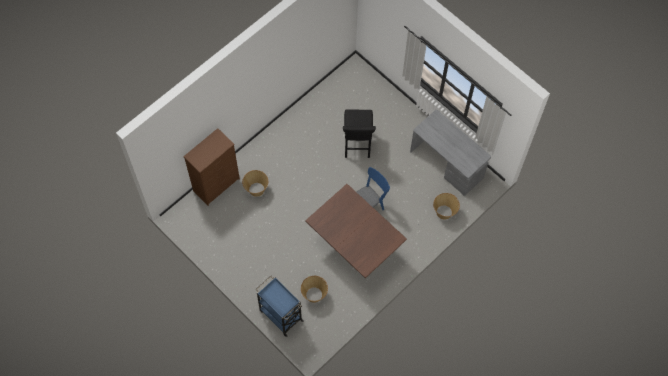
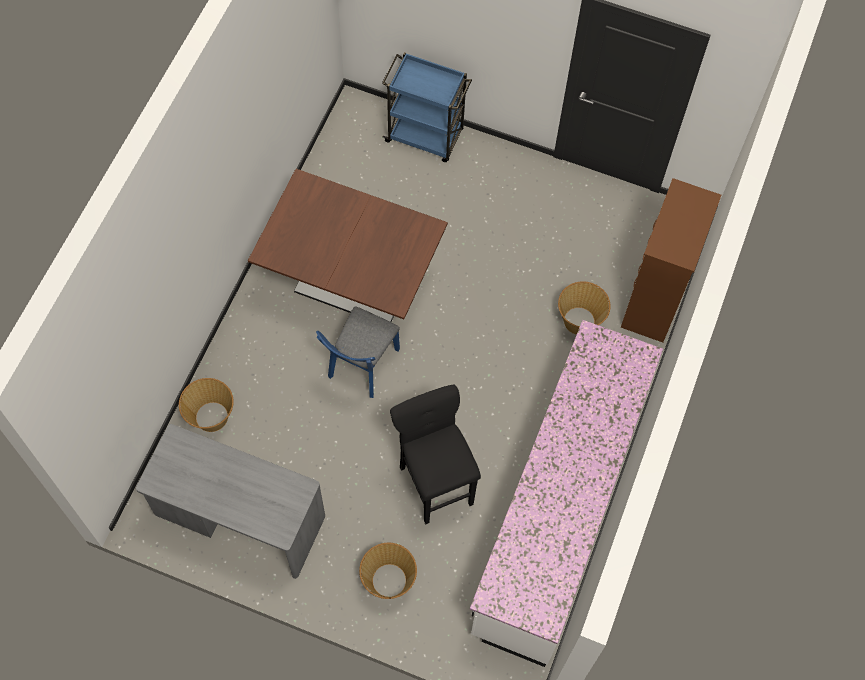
camera: 155 degrees right, 0 degrees up
(310, 115) = (558, 510): none -> white counter
(314, 294) = (385, 186): basket -> basket (388, 581)

